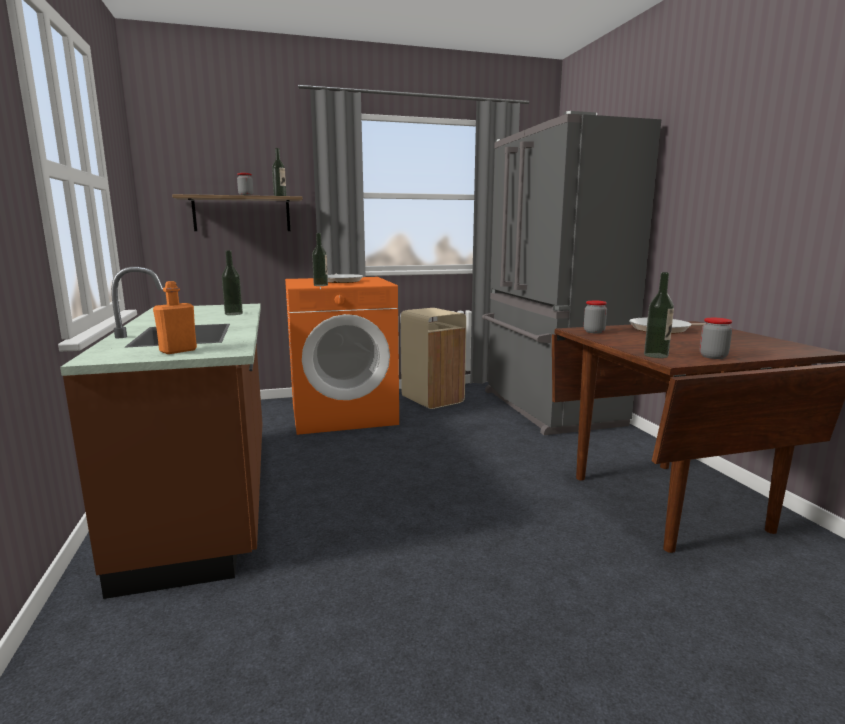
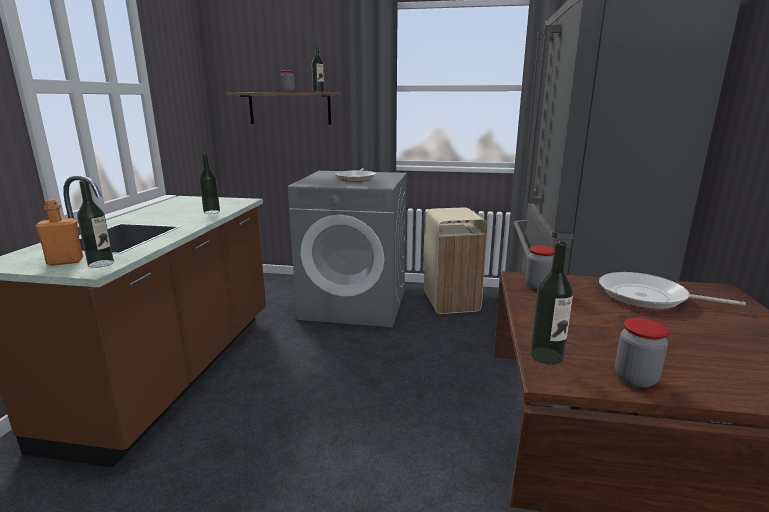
camera: 25 degrees right, 5 degrees up
(320, 285) = (322, 184): bottle -> bottle (101, 264)
(344, 414) = (355, 304): orange washing machine -> grey washing machine

